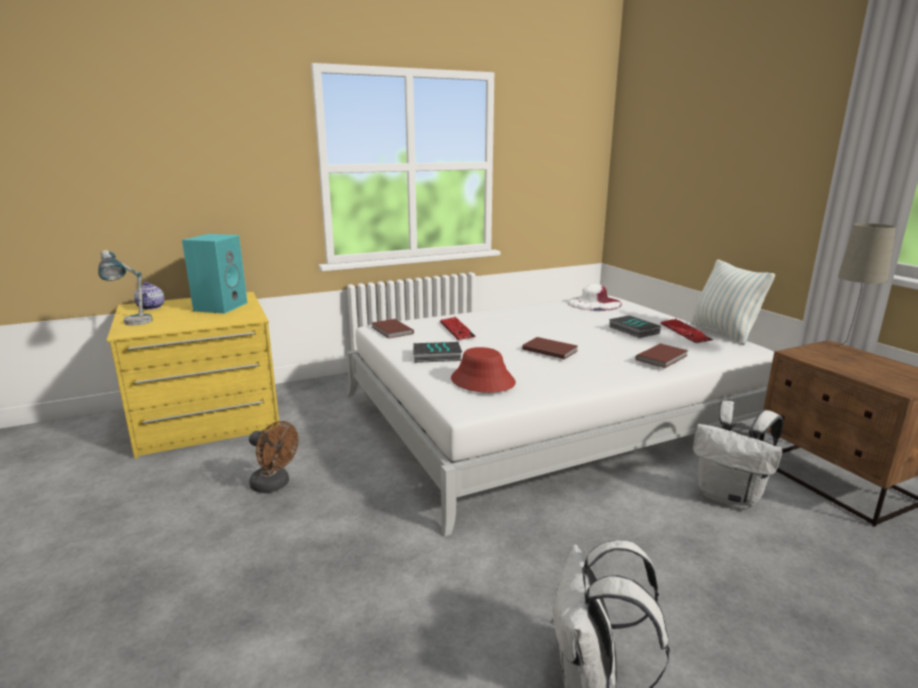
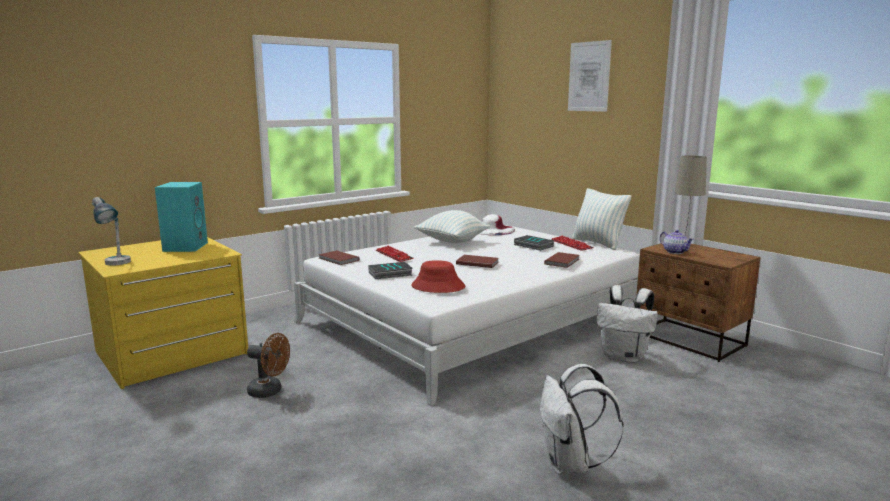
camera: 15 degrees left, 5 degrees down
(151, 307) = (116, 251): teapot -> teapot (675, 252)
(535, 317) = (452, 242): none -> pillow
(737, 110) = (589, 76): none -> picture

